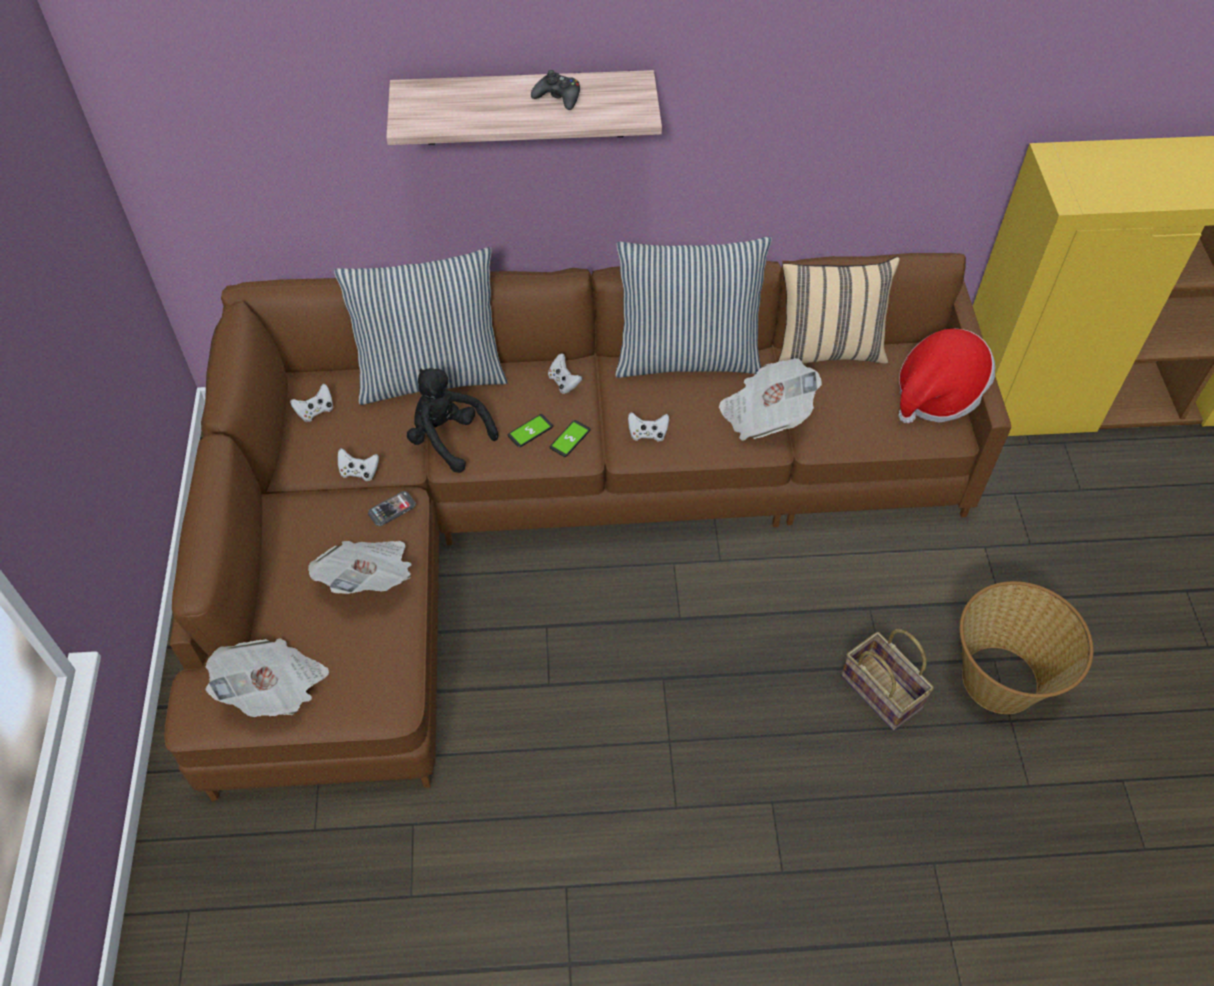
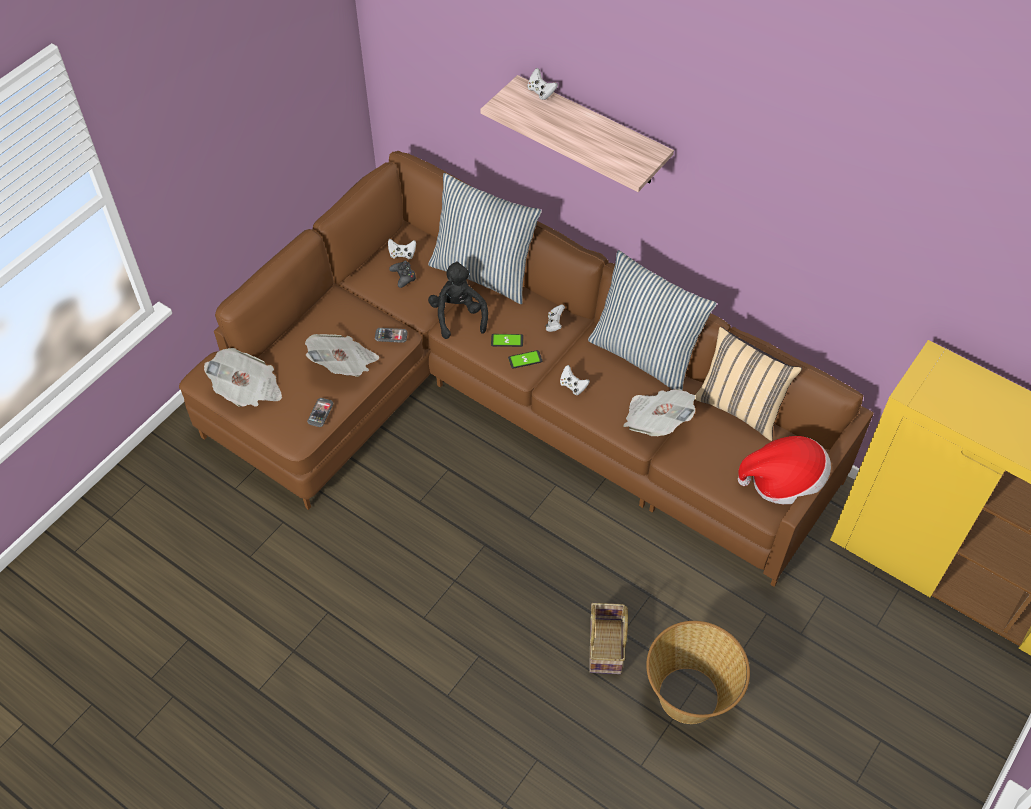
camera: 40 degrees right, 0 degrees up
(359, 472) = (393, 304): white game controller -> white game controller (541, 92)
(394, 653) = (320, 413): none -> phone
(558, 97) = (598, 136): black game controller -> black game controller (403, 276)

